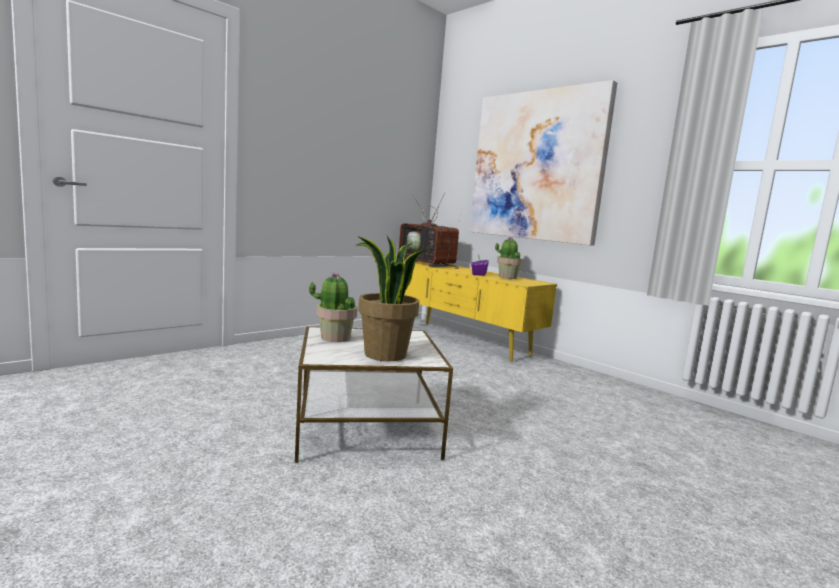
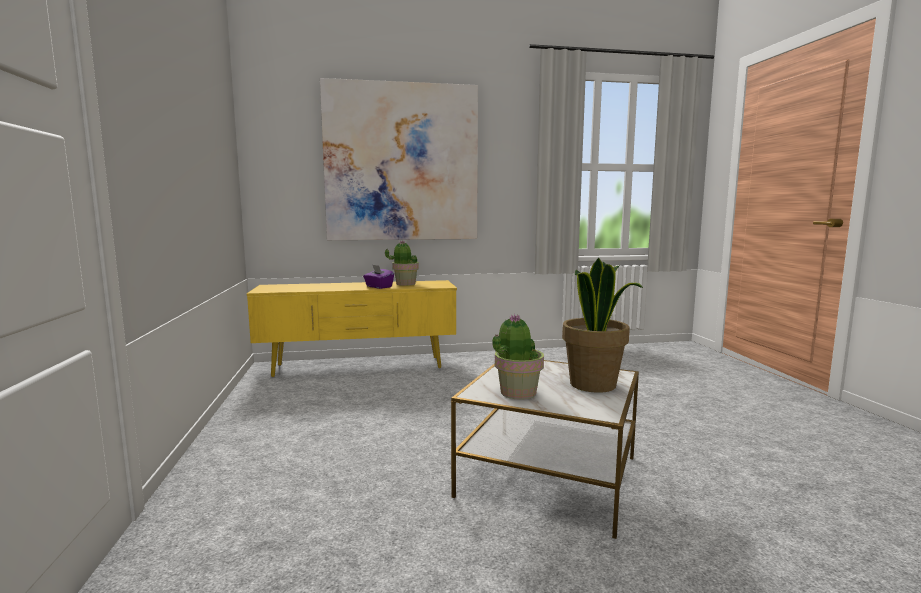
camera: 55 degrees left, 0 degrees up
(429, 264) = (290, 288): television -> none

